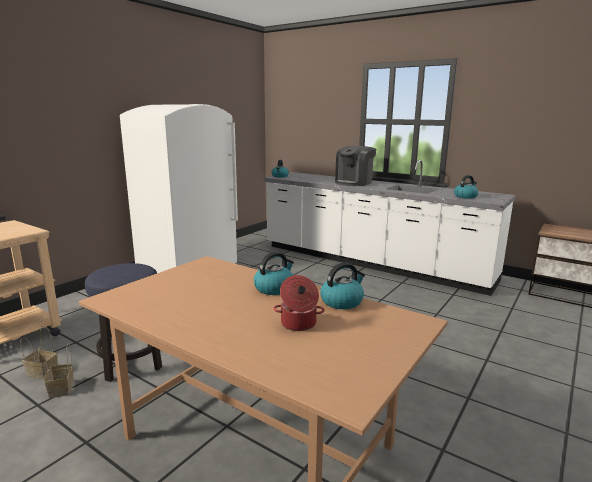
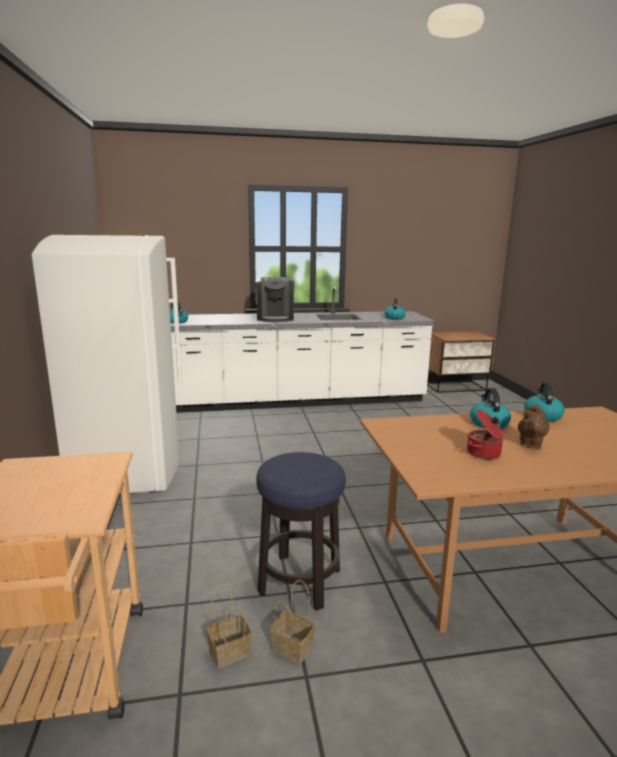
camera: 45 degrees left, 0 degrees up
(245, 312) = (530, 444): none -> brown teapot
(298, 324) = (572, 438): cooking pot -> cooking pot (484, 453)

